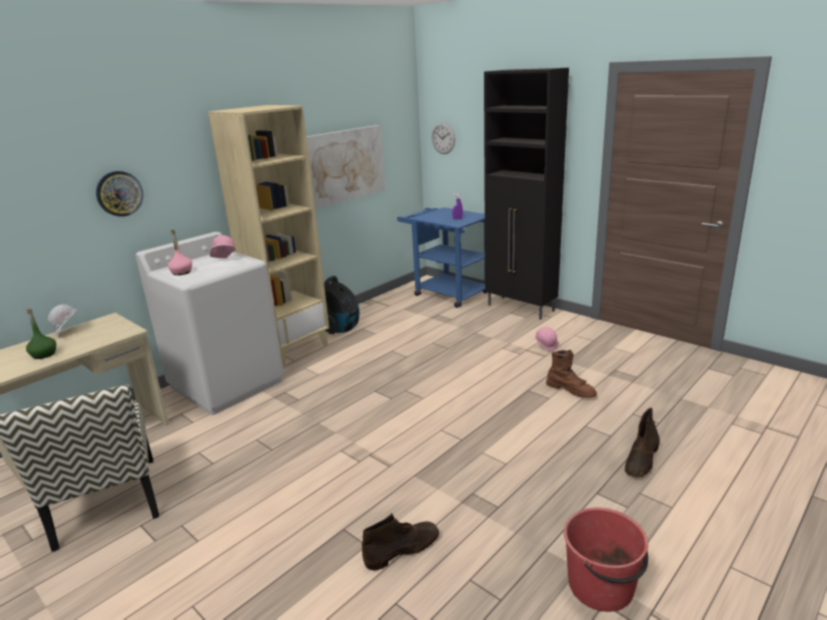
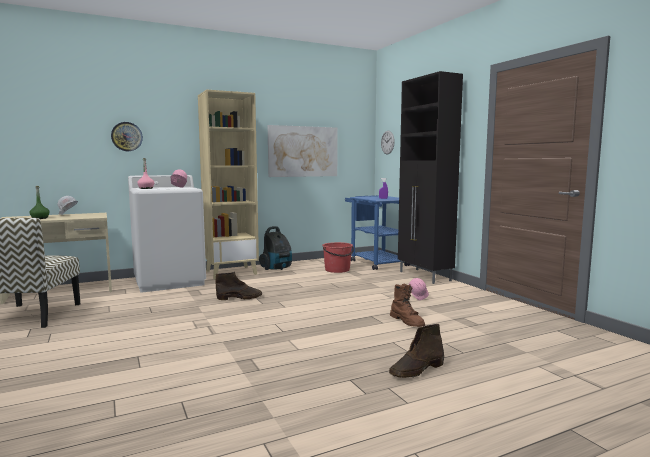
camera: 20 degrees right, 15 degrees down
(402, 549) = (160, 374): brown boot -> brown boot (240, 298)
(601, 586) = (277, 432): red bucket -> red bucket (337, 270)

